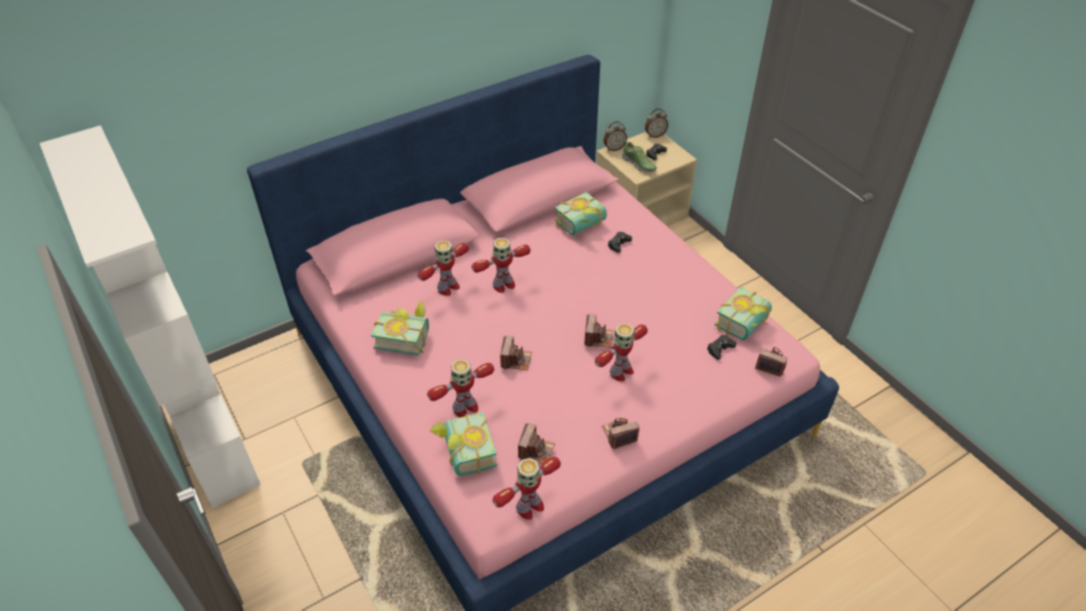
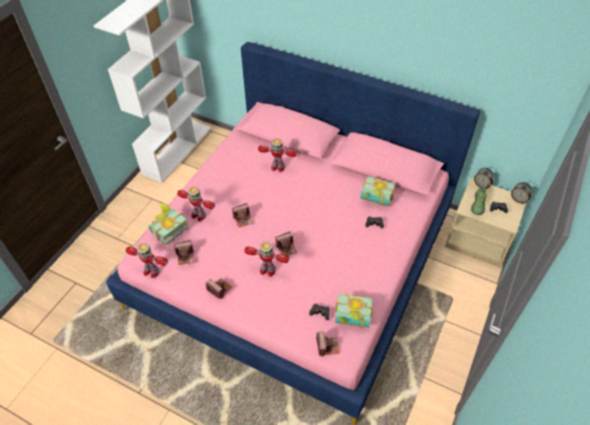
camera: 60 degrees right, 5 degrees up
(404, 336) = (231, 168): book -> none
(503, 285) = (297, 188): toy robot -> none

